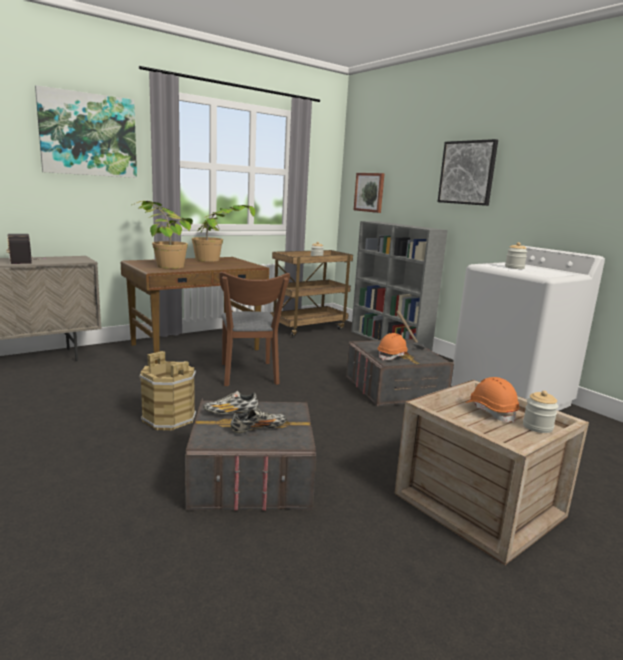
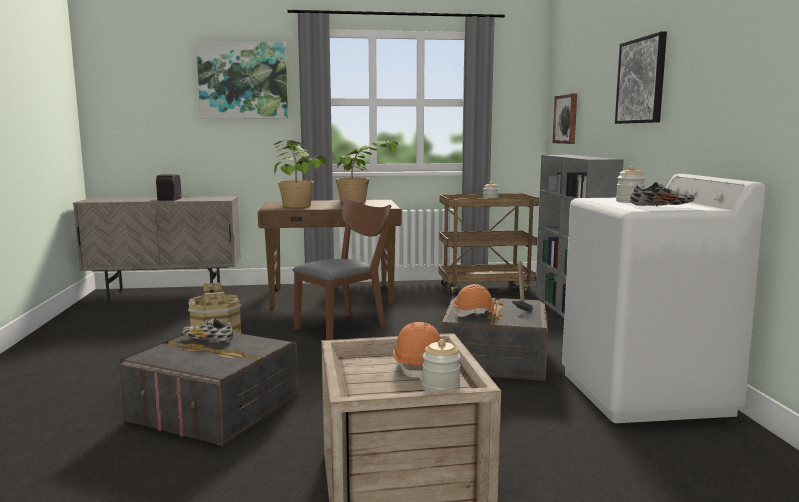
camera: 30 degrees right, 5 degrees down
(249, 375) = (345, 326): brown chair -> brown chair turned 150 degrees counterclockwise
(258, 429) = (206, 355): shoe -> shoe (660, 206)

